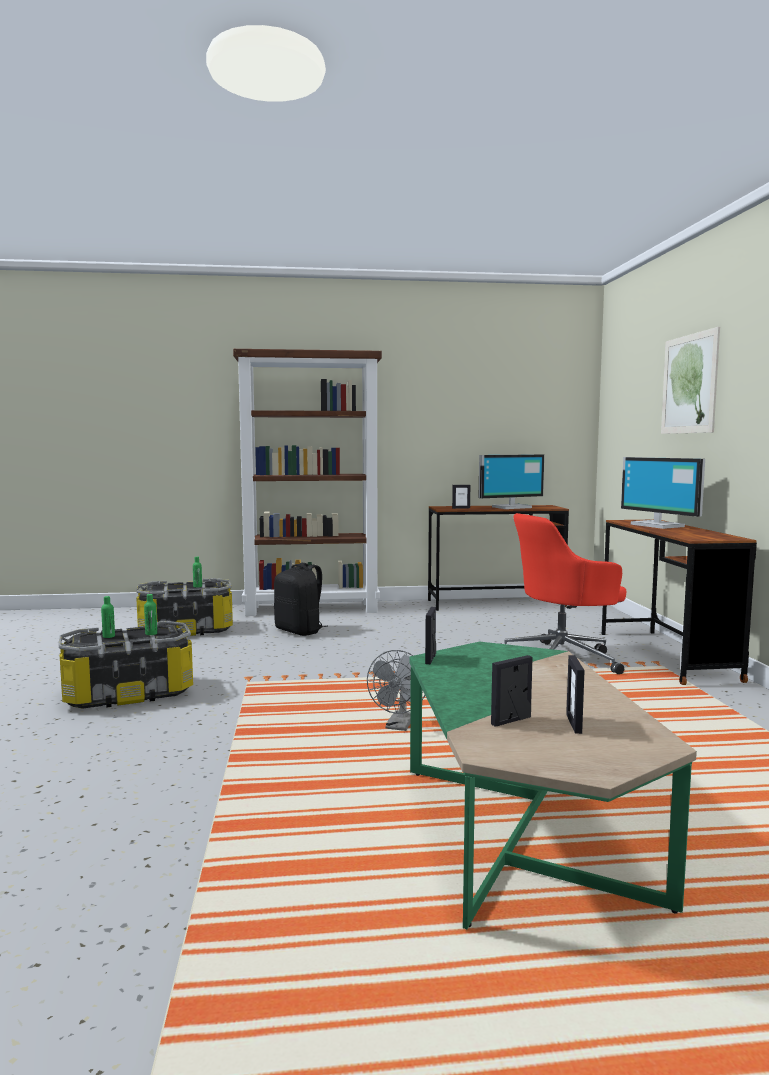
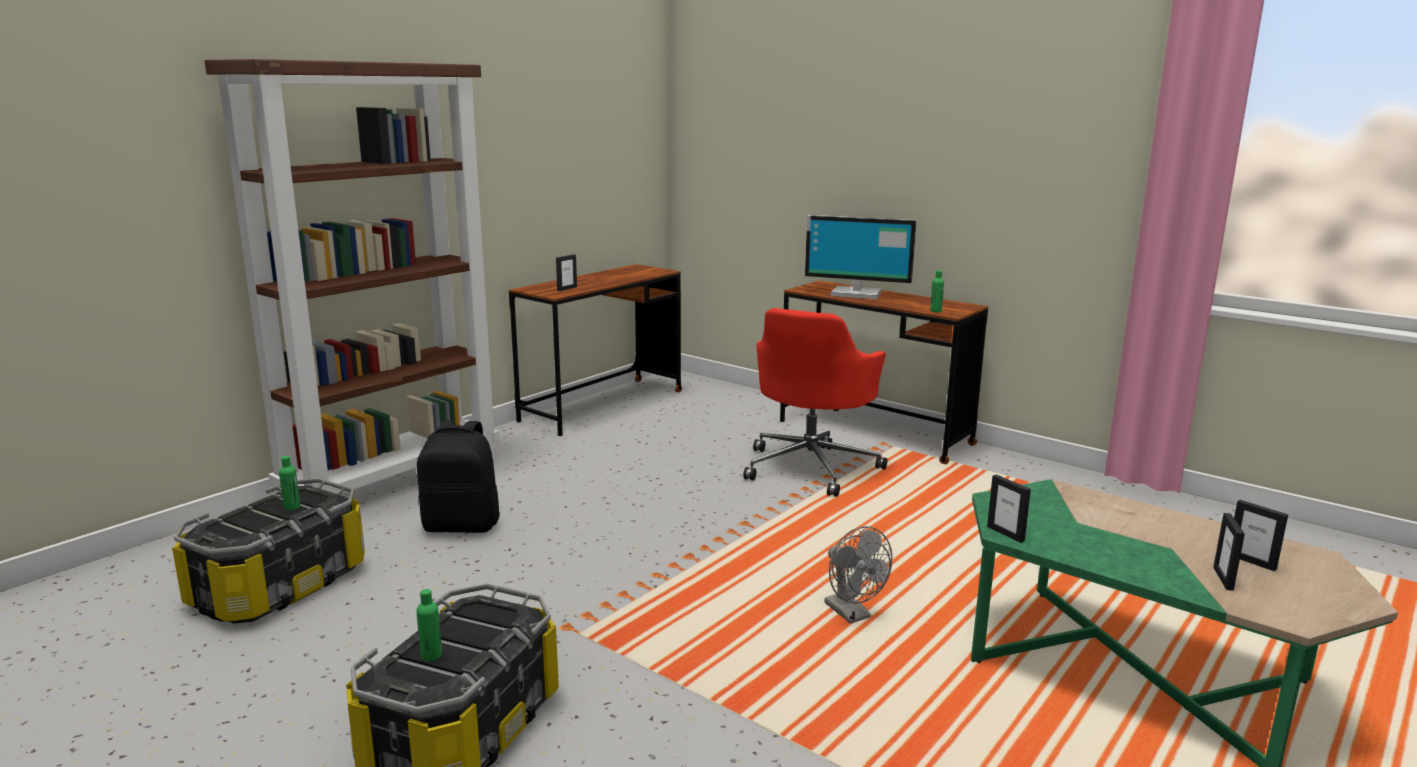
camera: 45 degrees left, 10 degrees up
(151, 633) = (482, 622): green bottle -> green bottle (935, 311)
(510, 507) = (614, 277): monitor -> none
(689, 384) = (861, 127): picture -> none

